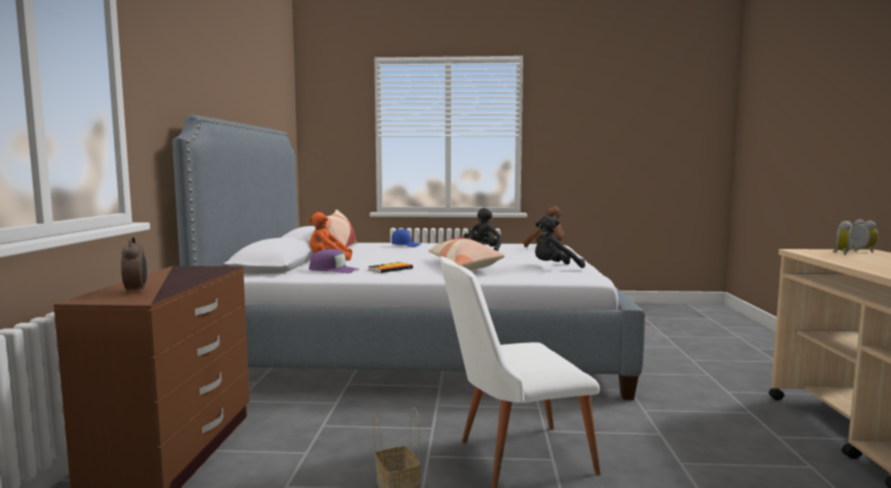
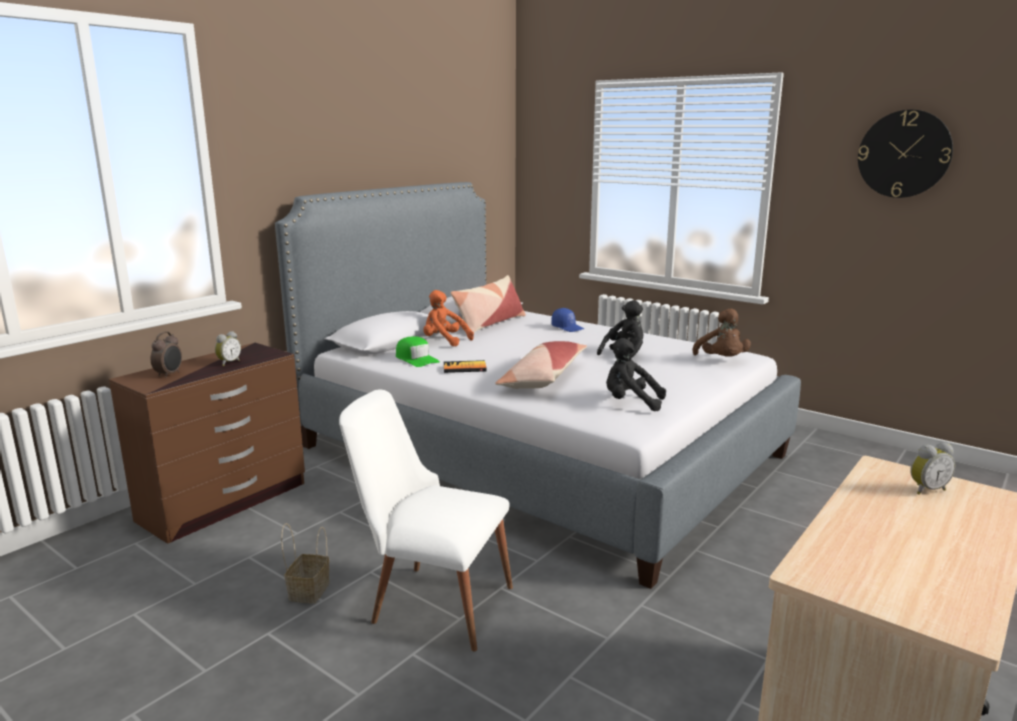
camera: 35 degrees right, 10 degrees up
(333, 270) = (416, 359): purple cap -> green cap
(605, 109) = (904, 154): none -> wall clock
(860, 251) = (980, 494): alarm clock -> alarm clock (228, 363)

